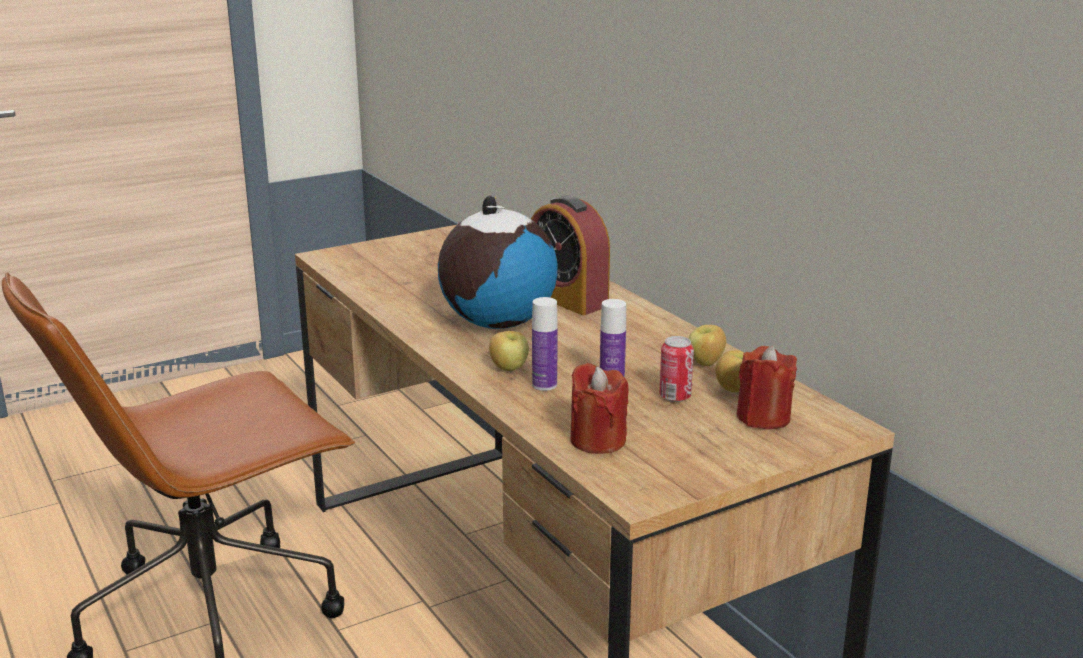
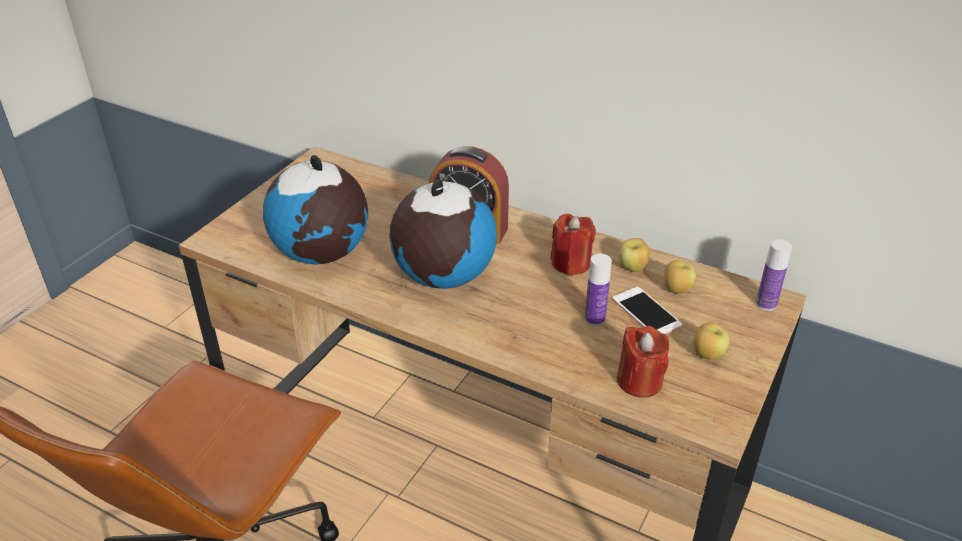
camera: 30 degrees left, 15 degrees up
(406, 285) = (322, 254): none -> globe
(509, 369) = (503, 326): apple -> apple (707, 354)
(544, 385) = (546, 335): bottle -> bottle (766, 304)
(675, 397) = (646, 313): can -> phone
(763, 417) = (720, 312): red candle -> red candle (570, 263)

